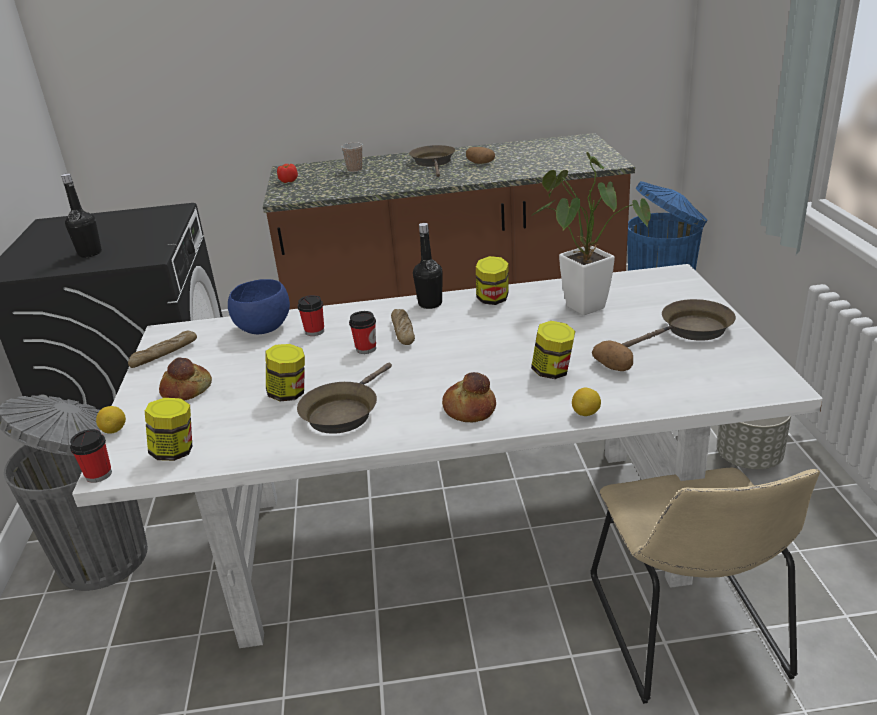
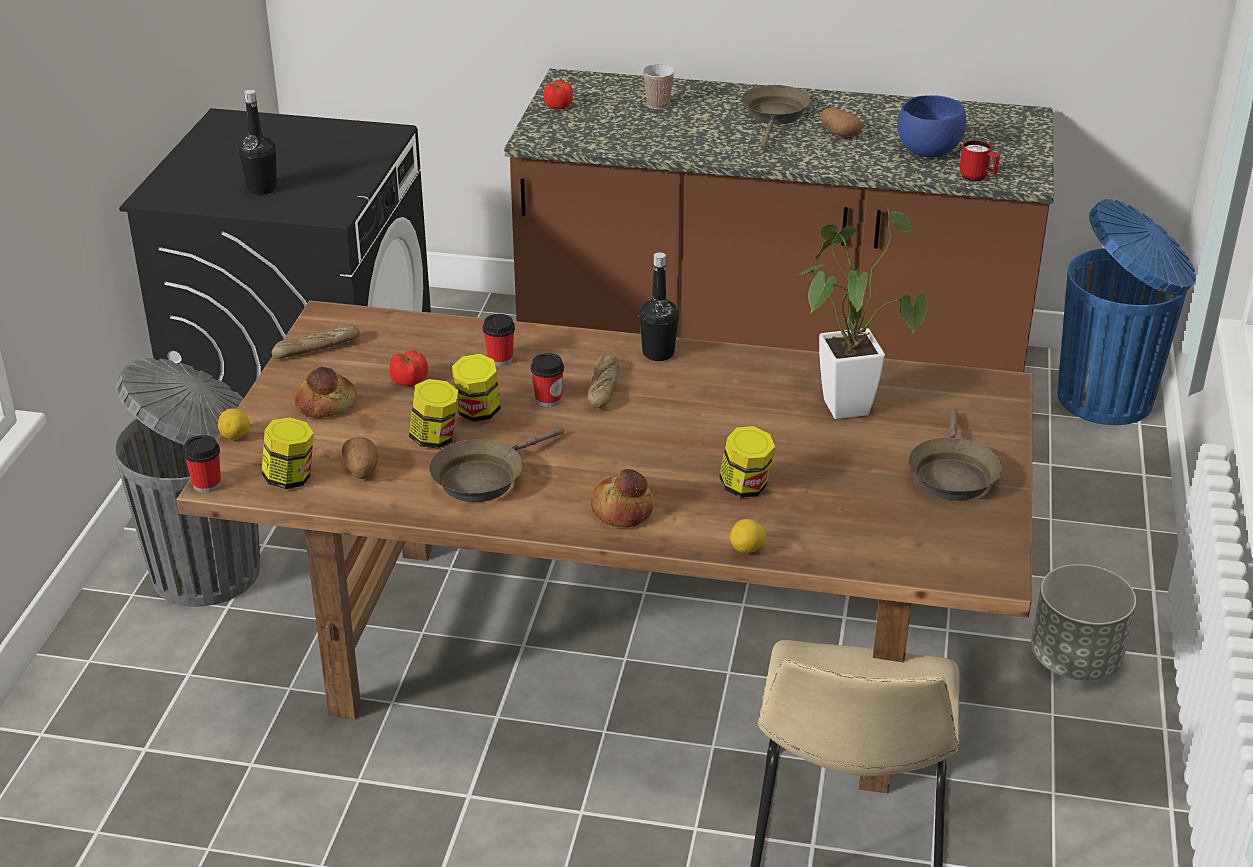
camera: 15 degrees right, 5 degrees up
(250, 360) = (409, 381): none -> tomato
(263, 328) = (442, 340): blue bowl -> blue bowl (928, 152)
(451, 539) = (622, 660): white dining table -> brown dining table
(493, 300) = (739, 367): jar -> jar (477, 412)
(582, 167) = (977, 178): none -> red mug
(613, 367) = (820, 499): potato -> potato (362, 471)
(691, 330) = (951, 474): brown frying pan -> brown frying pan turned 105 degrees clockwise

